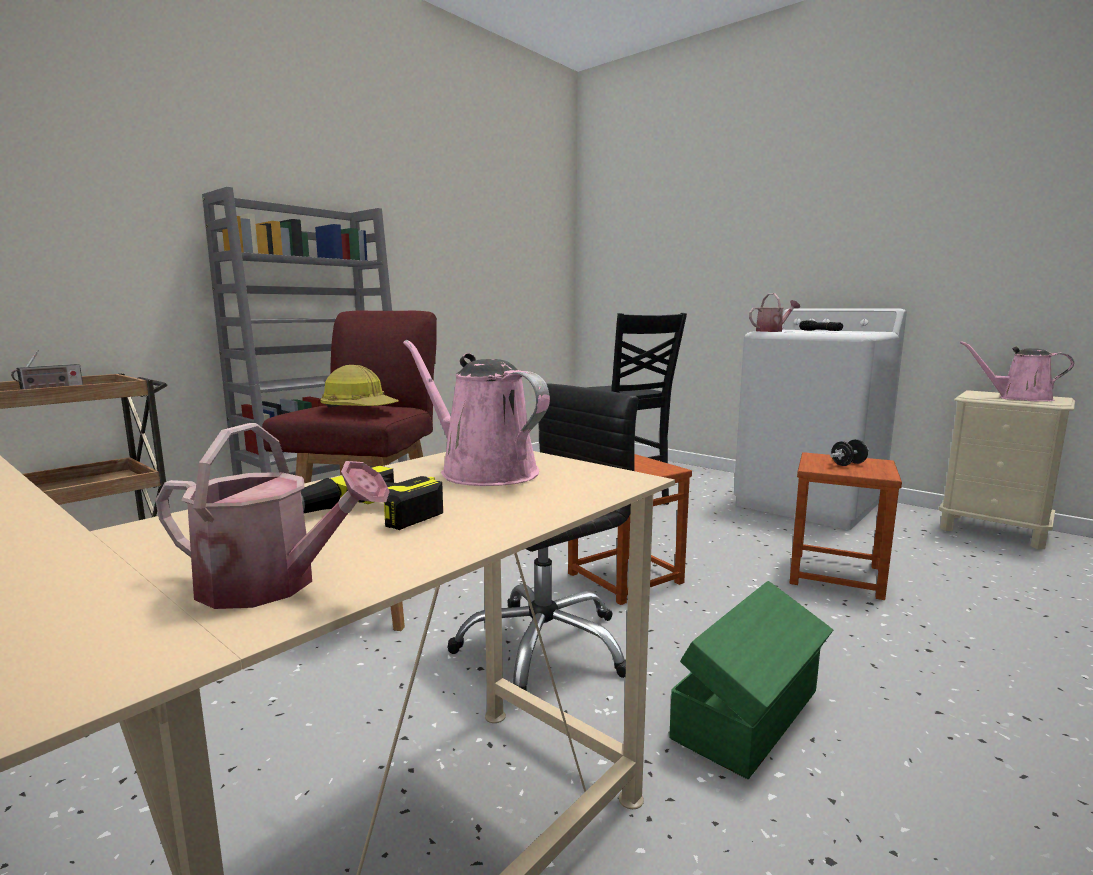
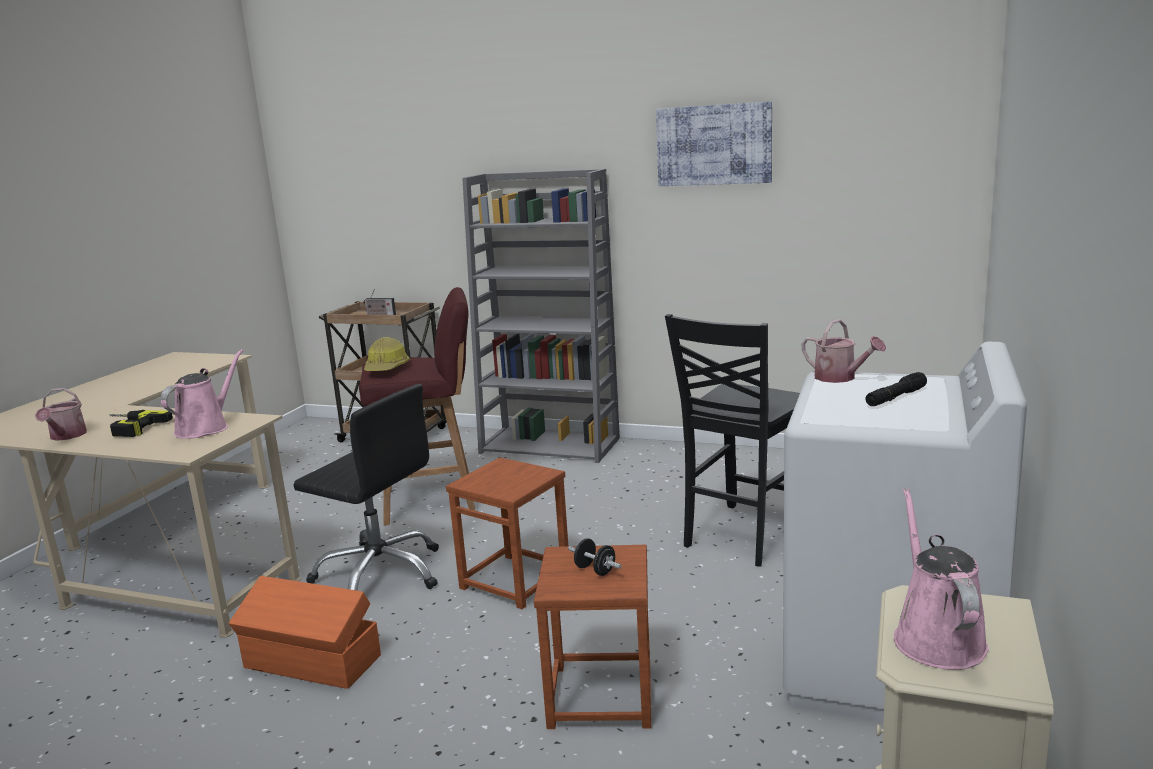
camera: 70 degrees right, 5 degrees up
(439, 208) = (714, 145): none -> picture
(750, 714) = (312, 663): green storage box -> orange storage box

